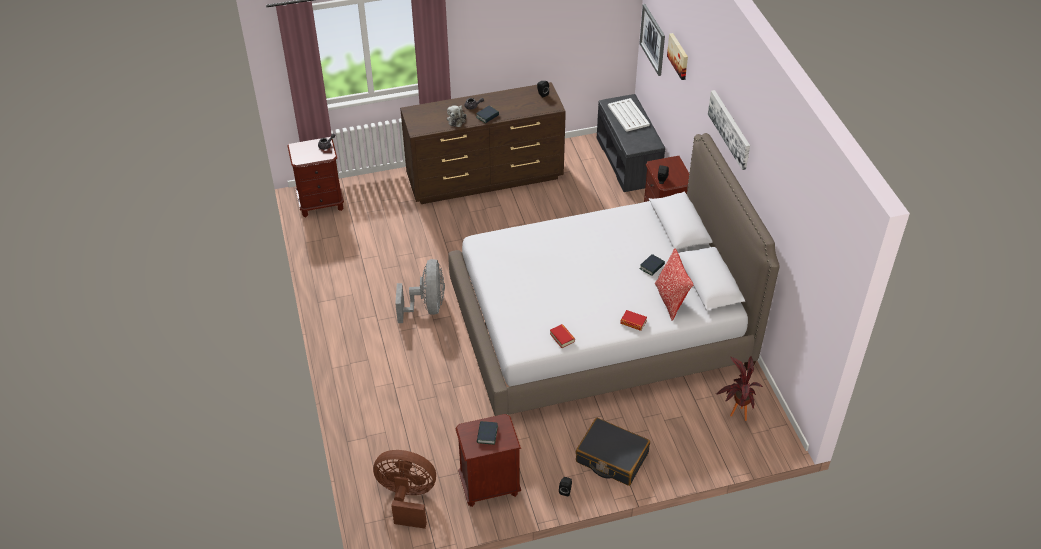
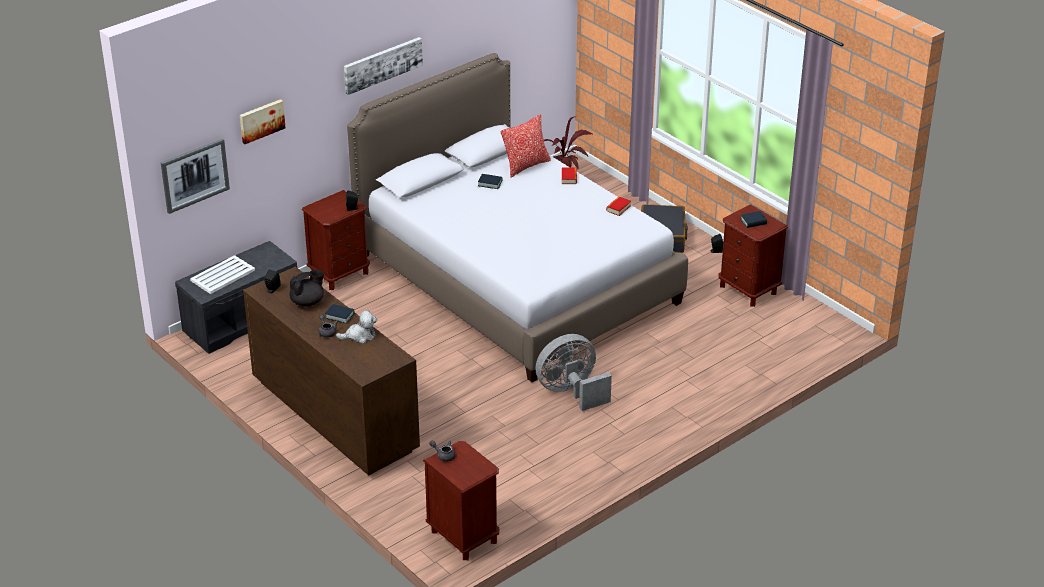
camera: 115 degrees left, 10 degrees down
(407, 498) = (800, 328): brown fan -> none
(515, 106) = (308, 302): none -> black teapot

